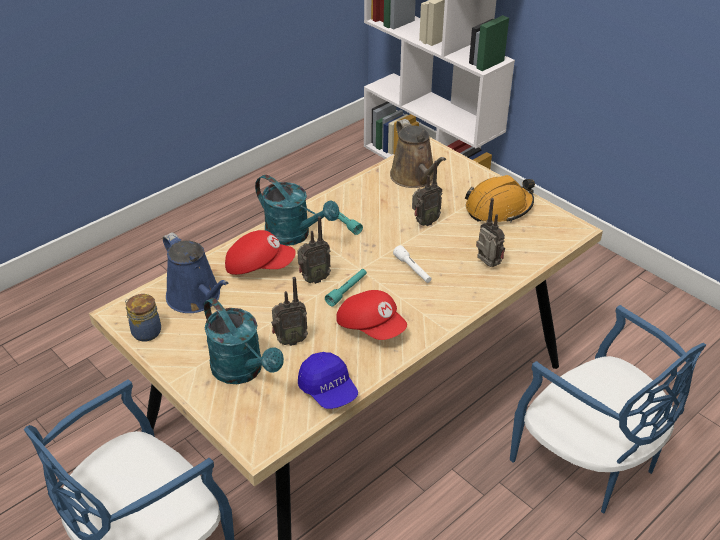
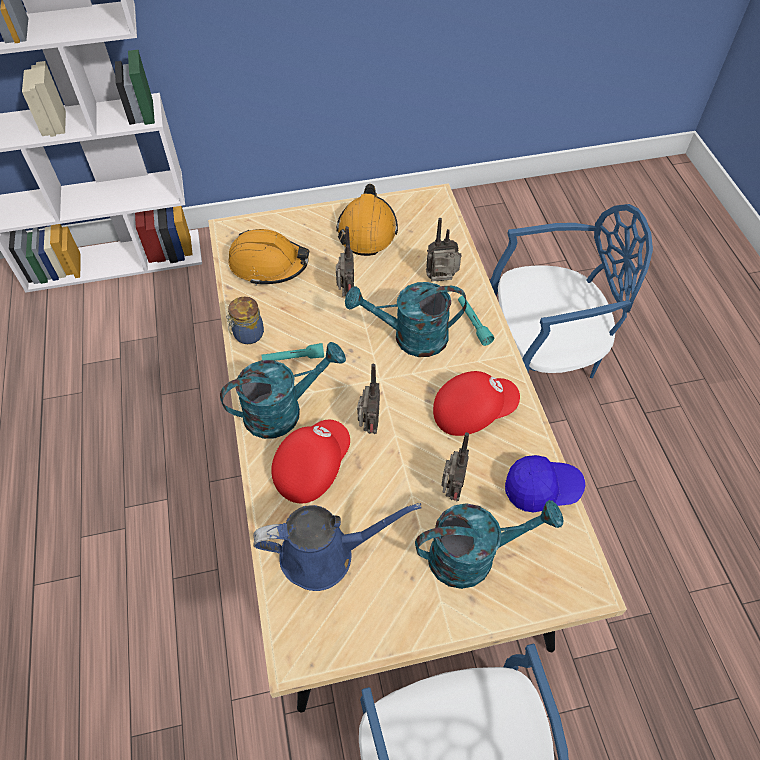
camera: 60 degrees left, 15 degrees up
(145, 332) = (349, 635): jar -> jar (247, 334)
(347, 290) = (406, 405): turquoise flashlight -> turquoise flashlight (473, 323)
(412, 269) = (410, 337): white flashlight -> turquoise watering can
(415, 177) = (269, 264): brown watering can -> orange hard hat

